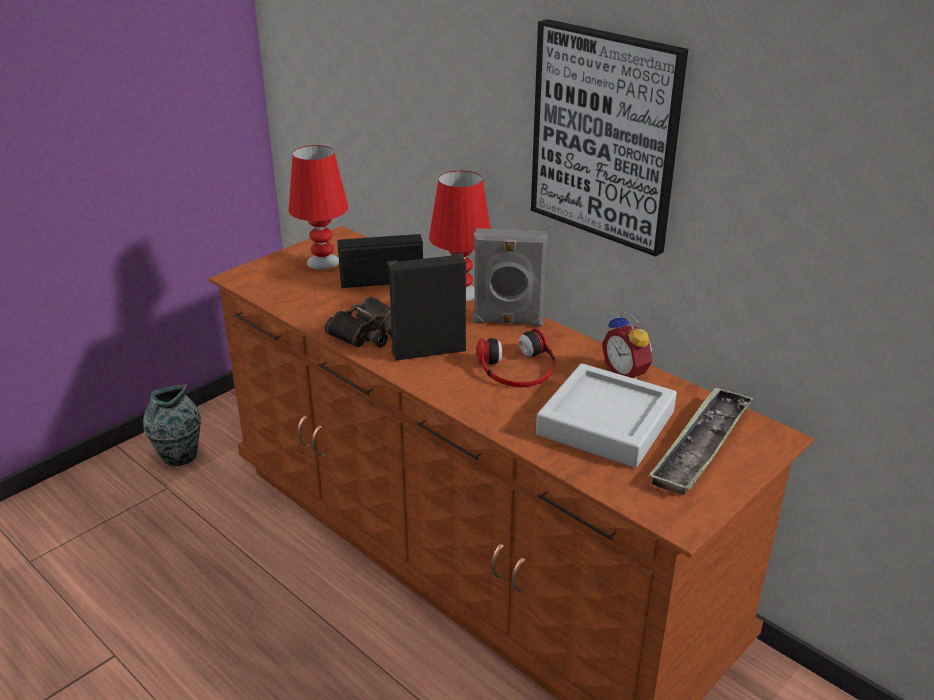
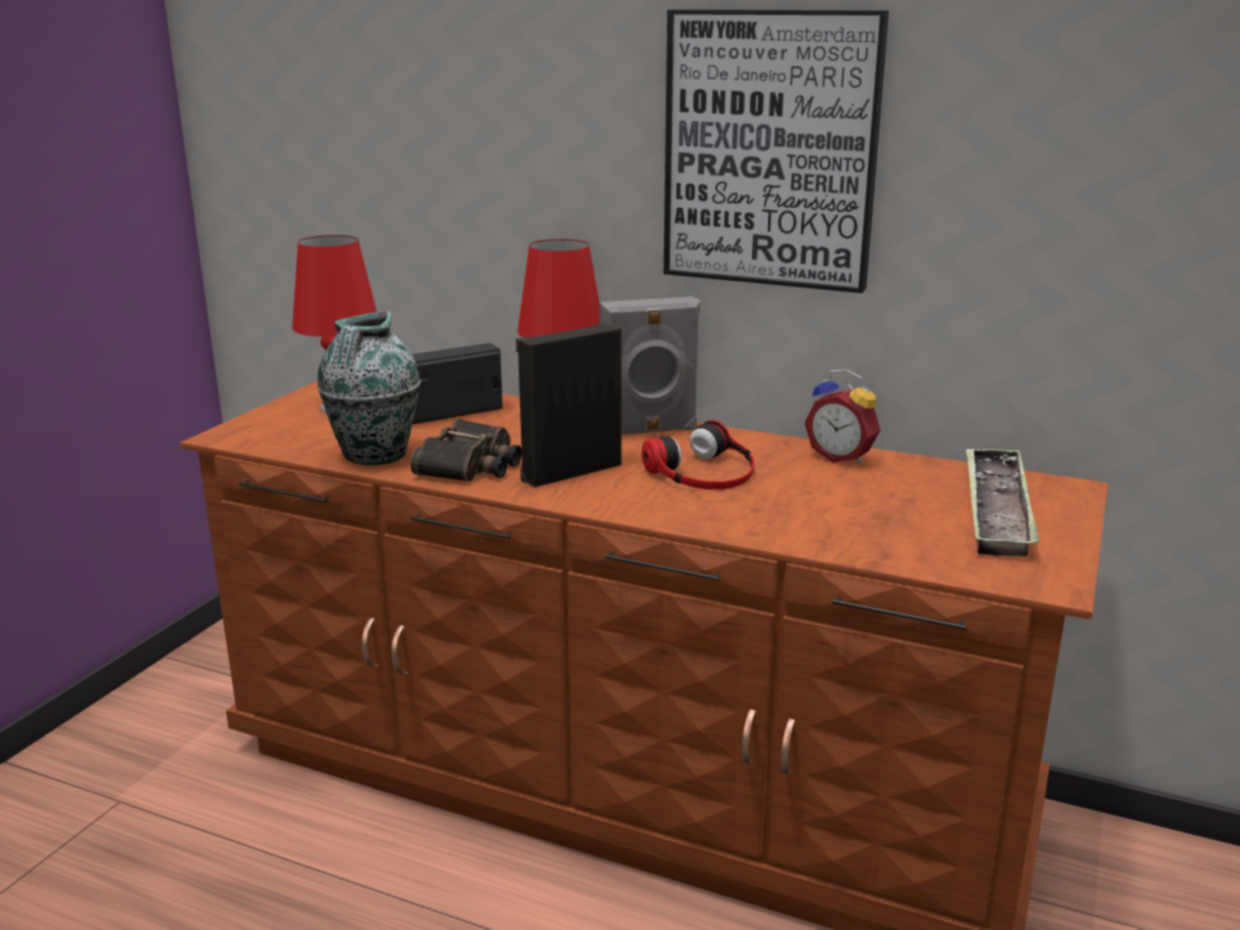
camera: 20 degrees left, 10 degrees down
(178, 456) = (120, 755): vase -> vase (374, 455)
(606, 423) = (864, 506): grey tray -> none

